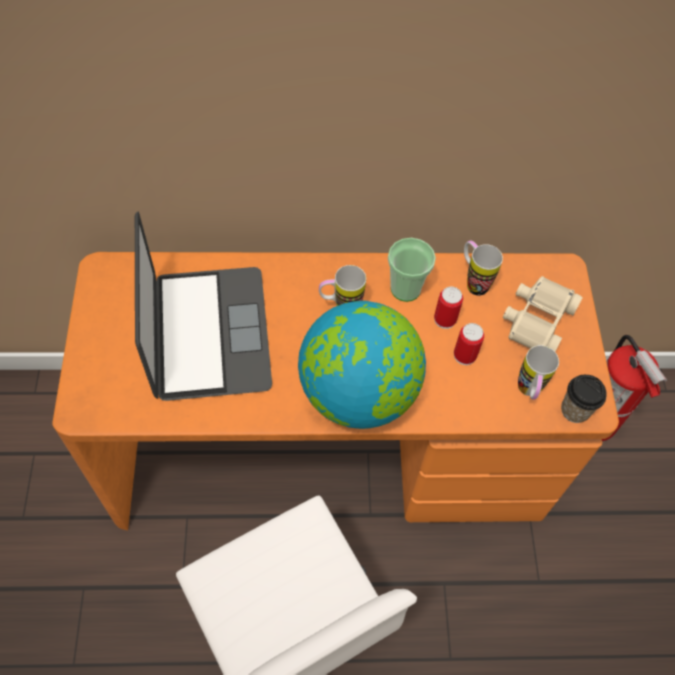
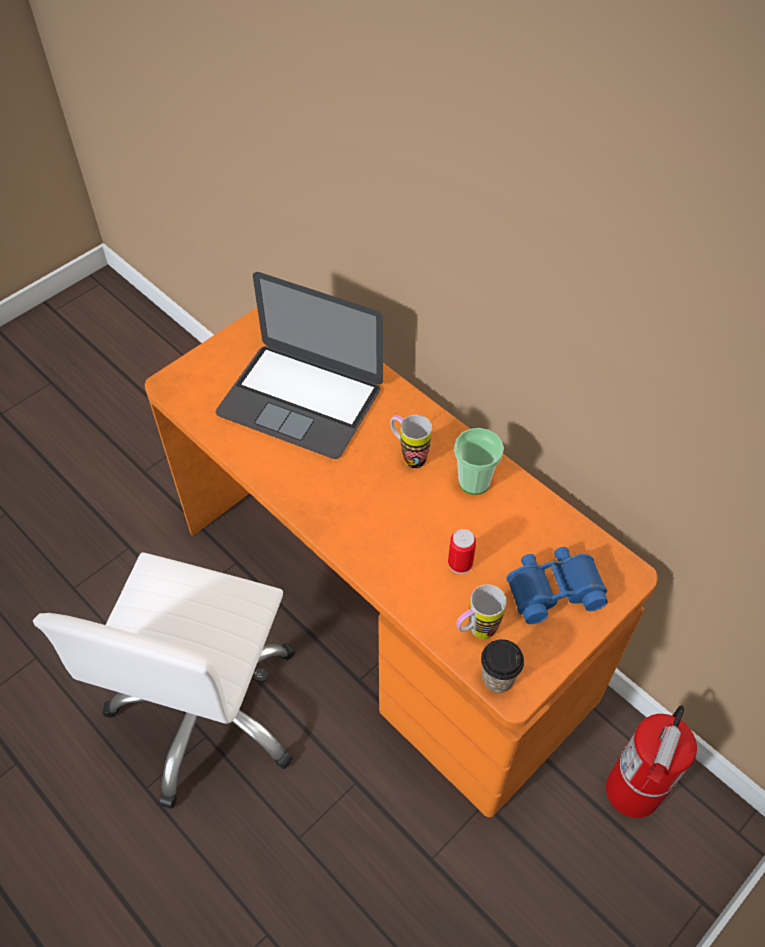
camera: 50 degrees right, 5 degrees down
(209, 332) = (300, 400): laptop -> laptop turned 75 degrees clockwise
(358, 393) = (349, 521): globe -> none
(445, 319) = (477, 527): can -> none
(473, 281) = (535, 519): mug -> none
(537, 320) = (553, 589): beige binoculars -> blue binoculars

